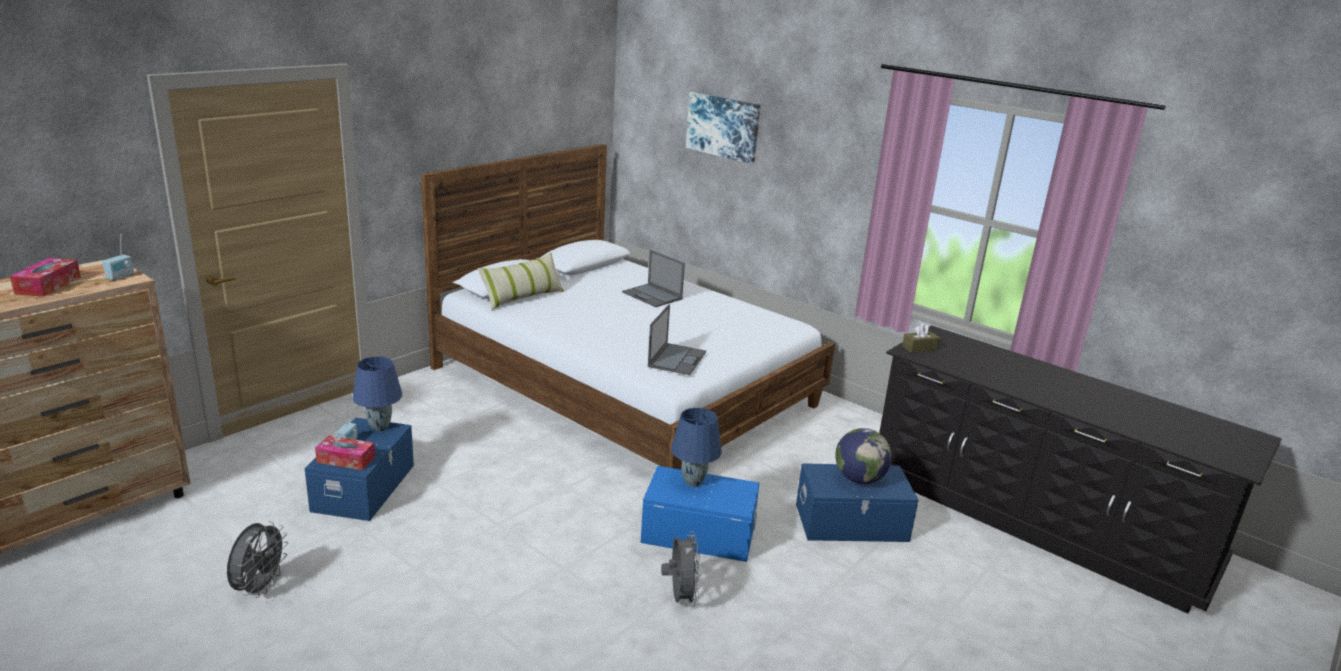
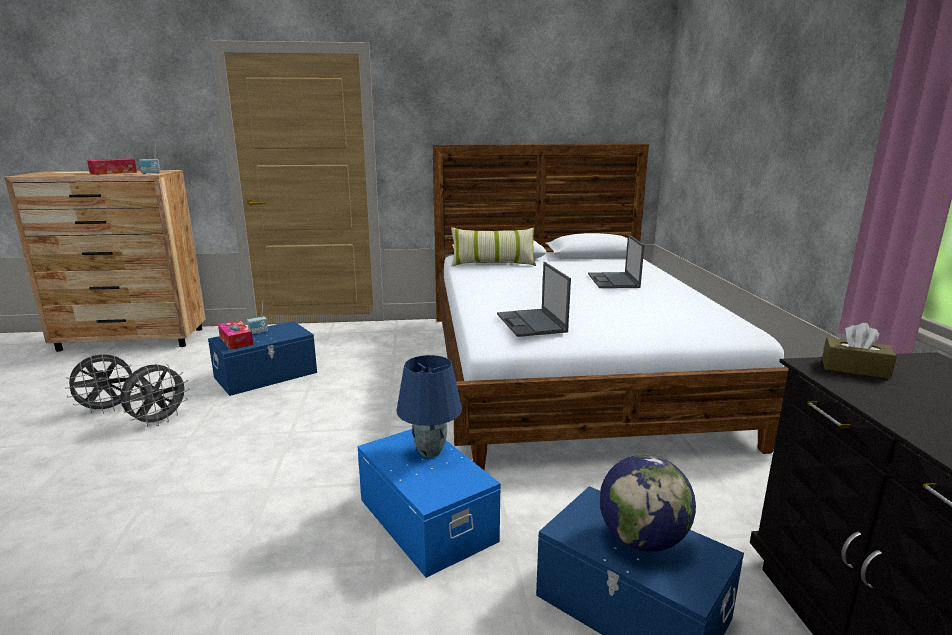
camera: 45 degrees right, 5 degrees down
(379, 427) = (293, 329): blue table lamp -> none
(677, 359) = (531, 323): laptop -> laptop turned 105 degrees clockwise
(680, 598) = (301, 574): grey fan -> grey fan (159, 421)
(723, 126) = (740, 99): picture -> none

